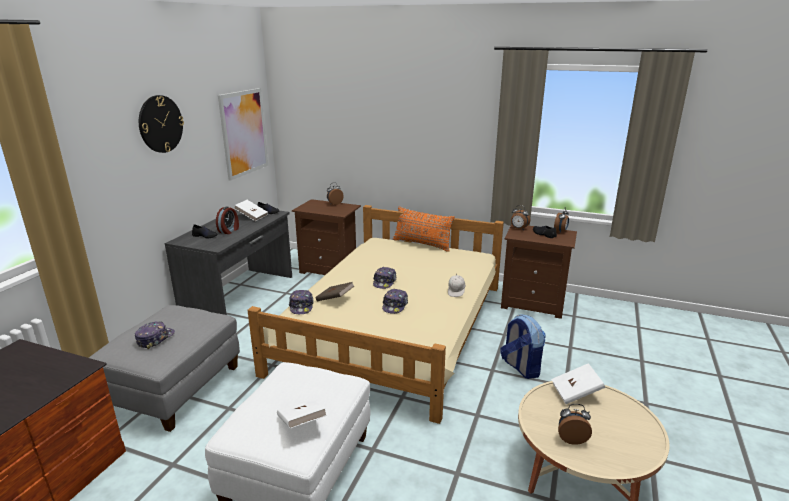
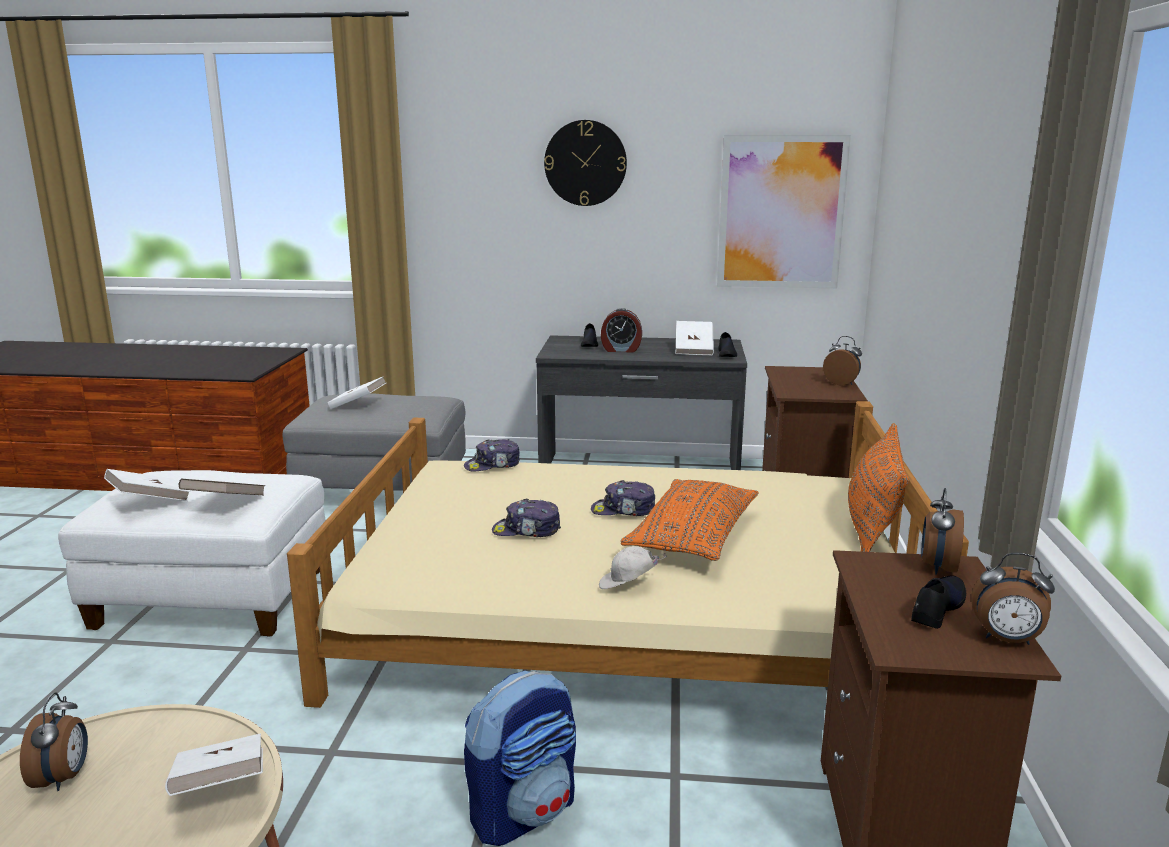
camera: 75 degrees right, 5 degrees down
(155, 339) = (358, 405): cap -> white book
(335, 299) = (529, 482): brown book -> brown book (225, 504)
(419, 273) = (692, 537): none -> orange pillow

